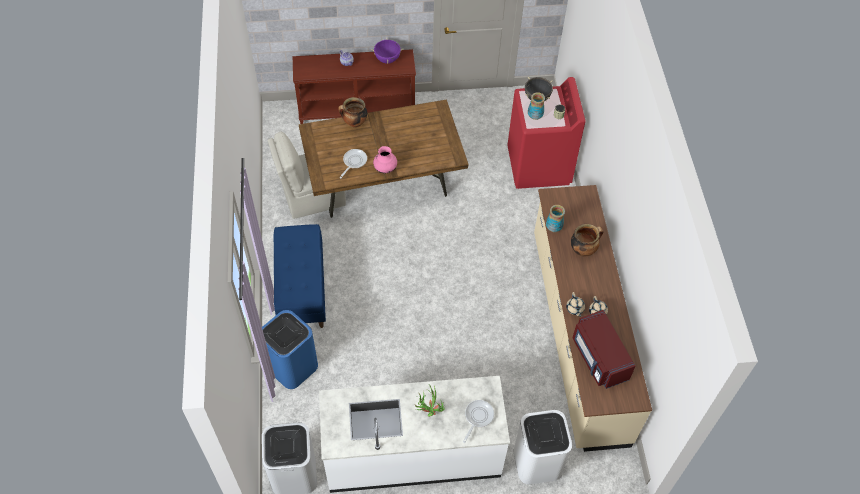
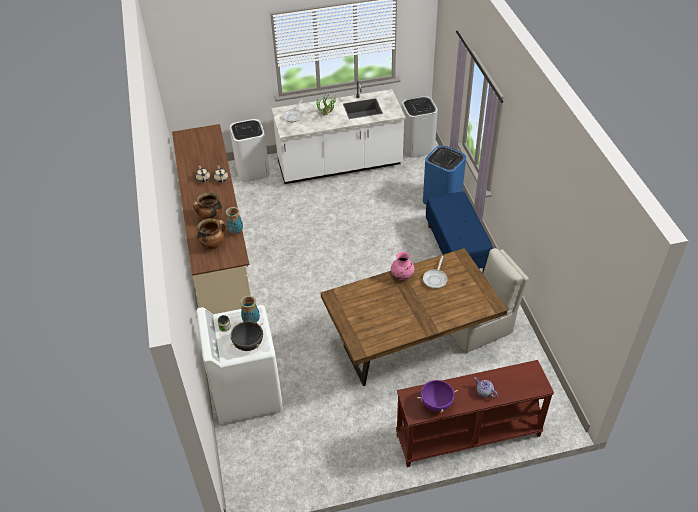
camera: 175 degrees right, 10 degrees down
(354, 123) = (449, 318): cooking pot -> cooking pot (213, 245)
(539, 166) = (247, 393): red washing machine -> white washing machine
(599, 358) = (206, 152): red microwave -> none

